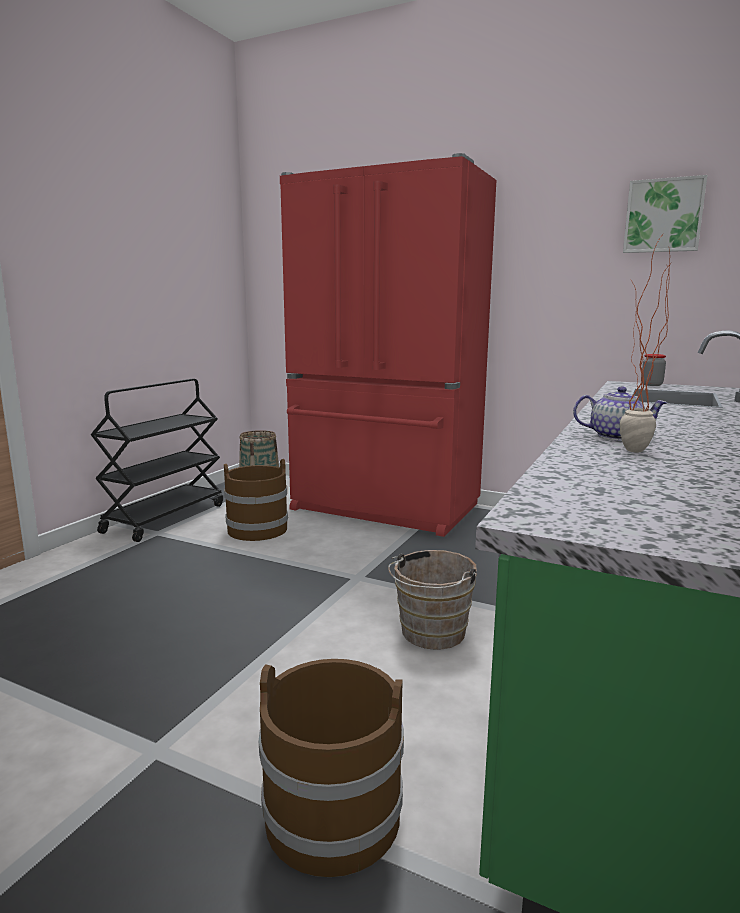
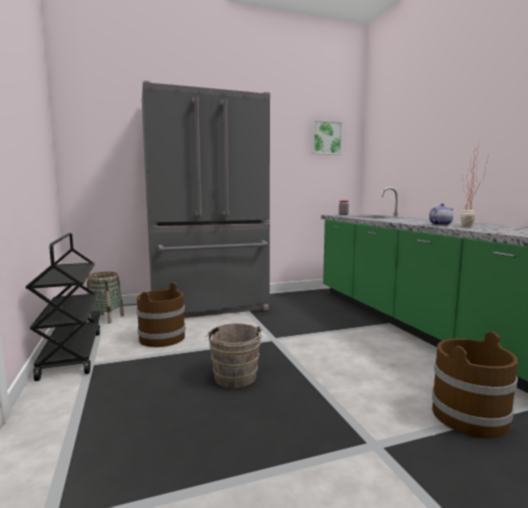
camera: 45 degrees left, 5 degrees down
(384, 508) = (209, 307): red fridge -> grey fridge
(430, 634) = (353, 347): brown bucket -> brown bucket (235, 379)

